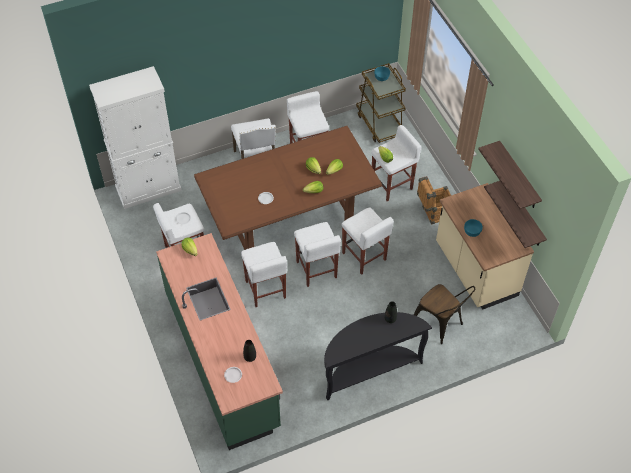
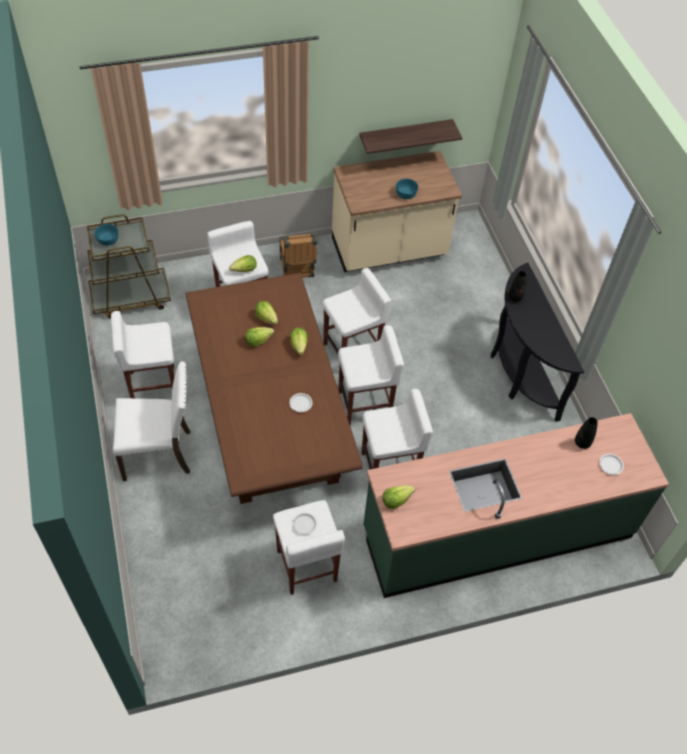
camera: 85 degrees left, 0 degrees up
(148, 189) = (168, 613): white cabinet -> none
(440, 324) = (461, 295): brown chair -> none
(518, 176) = (383, 105): shelf -> none

